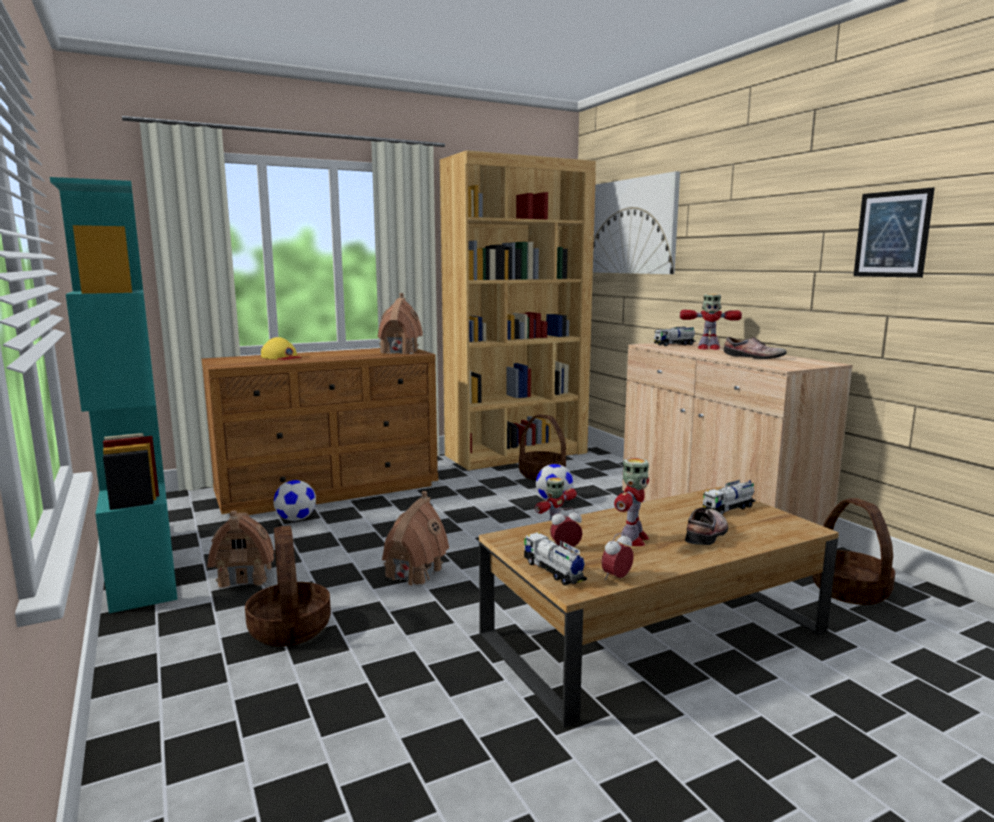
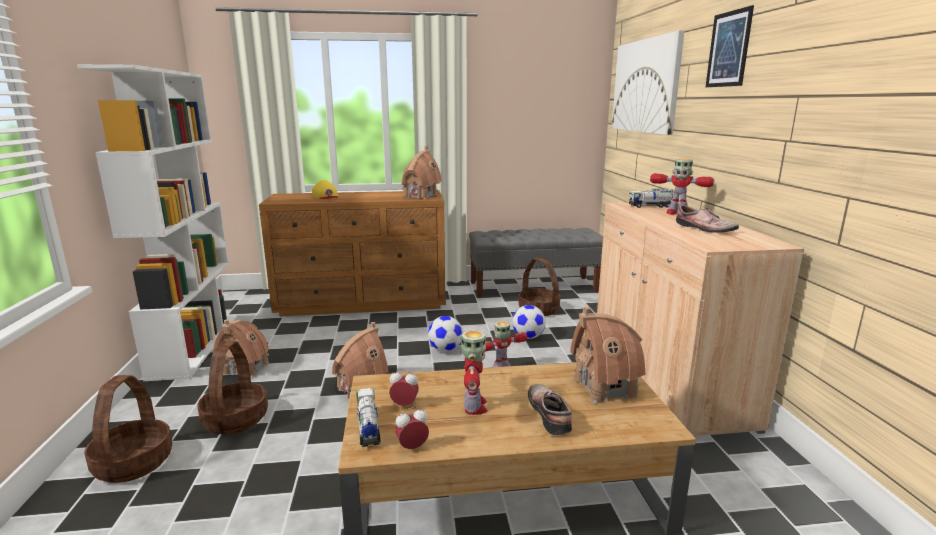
camera: 20 degrees right, 5 degrees up
(141, 563) = (195, 344): turquoise bookcase -> white bookcase
(296, 519) = (319, 324): football -> football (445, 349)
(517, 454) = (534, 287): brown bookcase -> grey bench
(633, 540) = (474, 406): toy robot -> toy robot turned 45 degrees counterclockwise
(707, 534) = (551, 414): shoe -> shoe turned 60 degrees counterclockwise
(728, 509) = (605, 387): toy truck -> toy house
(849, 590) = (746, 490): basket -> basket (133, 462)
(892, 234) = (862, 102): picture -> picture (728, 49)

